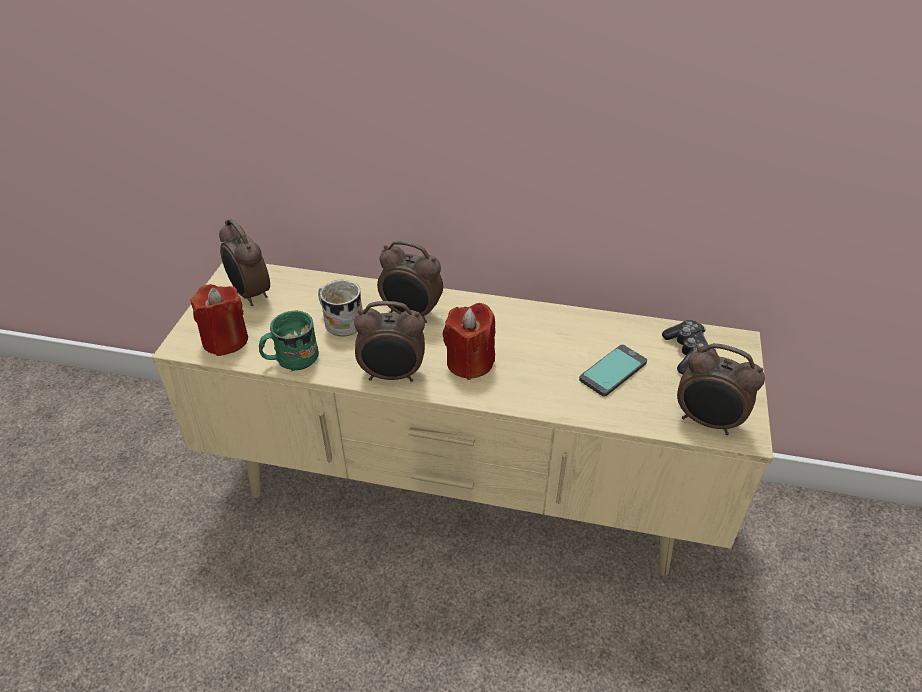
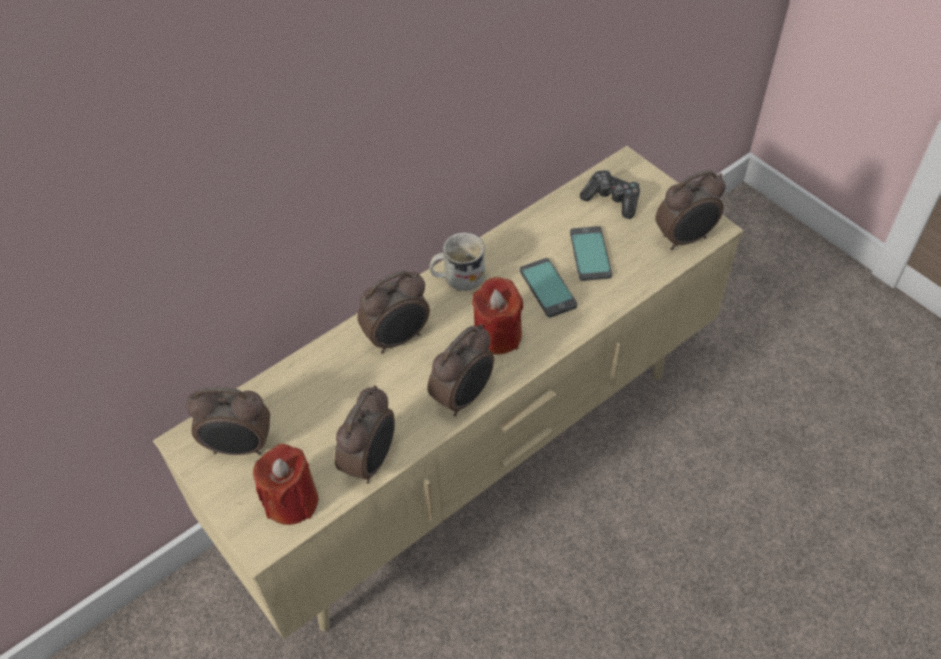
camera: 50 degrees left, 10 degrees up
(291, 359) = (371, 461): green mug -> alarm clock
(340, 322) = (356, 396): white mug -> white mug (457, 278)
(548, 365) = (548, 288): none -> phone

